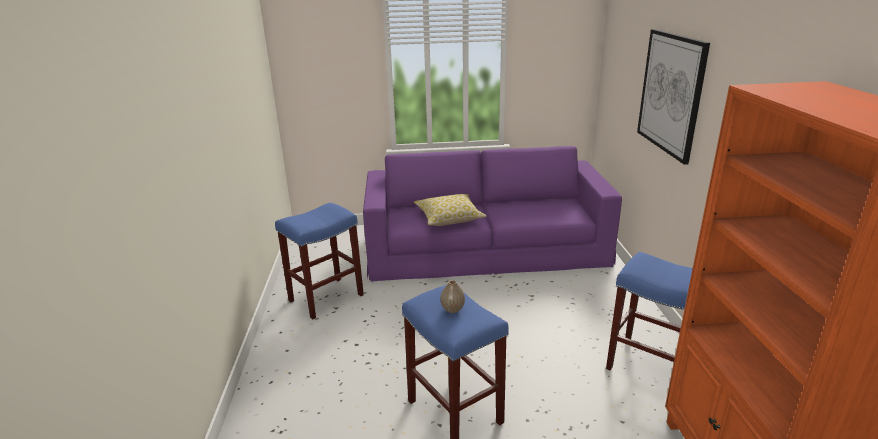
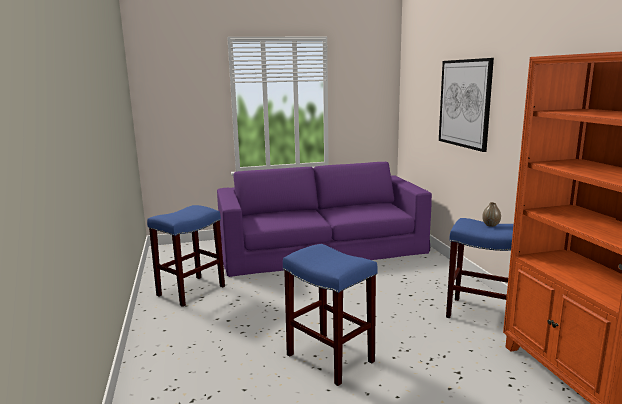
camera: 10 degrees left, 10 degrees down
(449, 218) = (293, 219): pillow -> none
(452, 309) = (328, 257): vase -> vase (490, 225)

